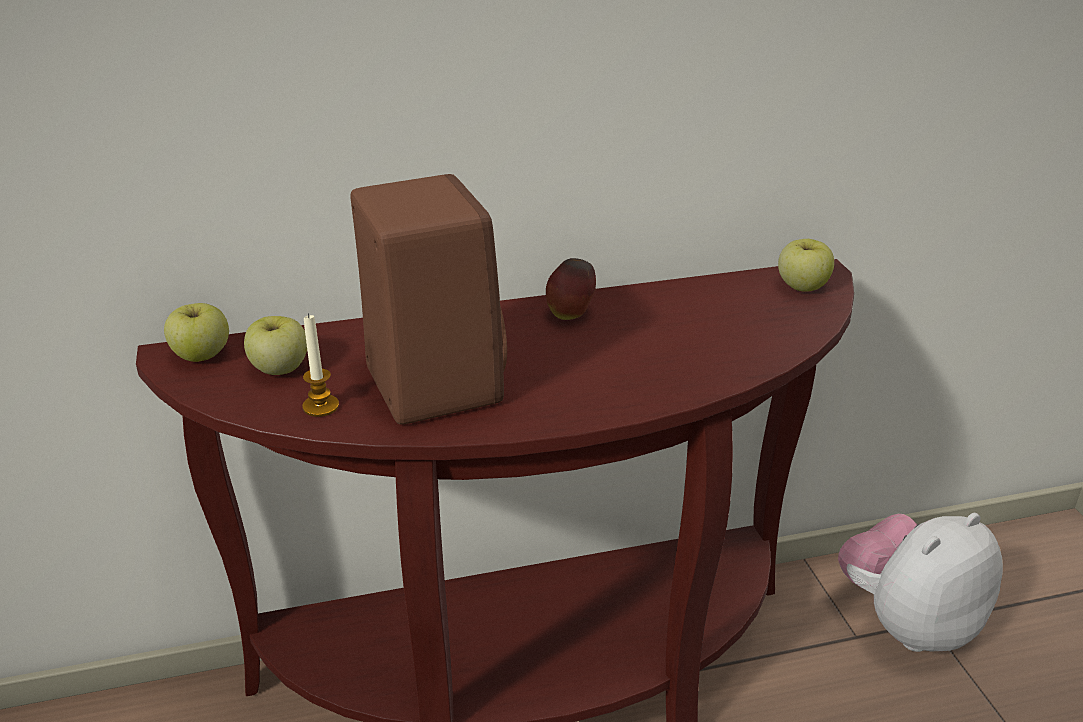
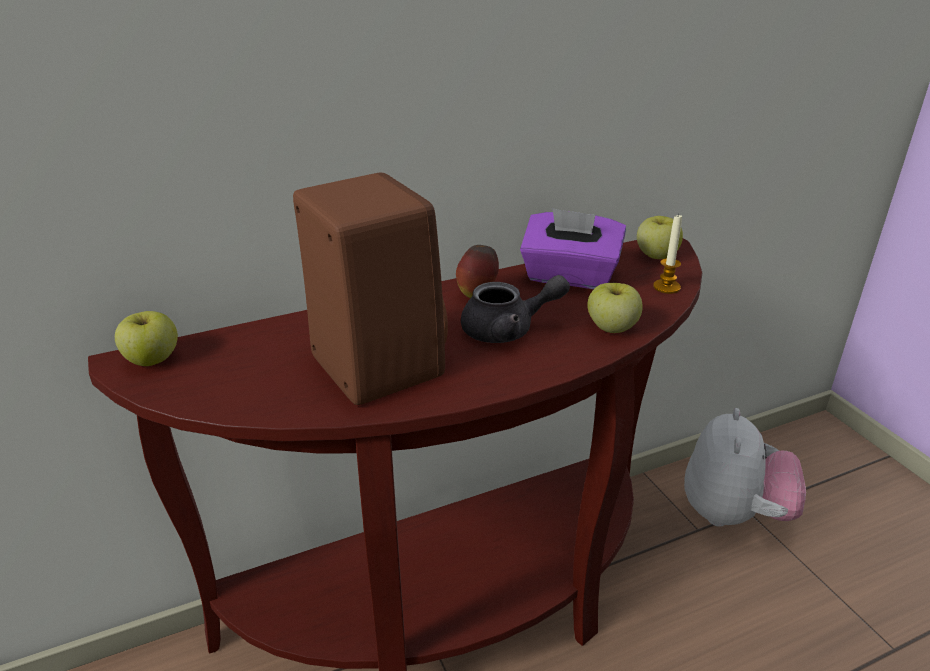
camera: 10 degrees left, 0 degrees up
(279, 369) = (230, 365): apple -> apple (612, 328)
(321, 406) = (278, 396): candle -> candle (666, 287)
(591, 359) = (508, 330): none -> grey teapot
(686, 304) = (569, 277): none -> purple tissue box
(908, 623) = (733, 514): plush toy -> plush toy turned 150 degrees clockwise

